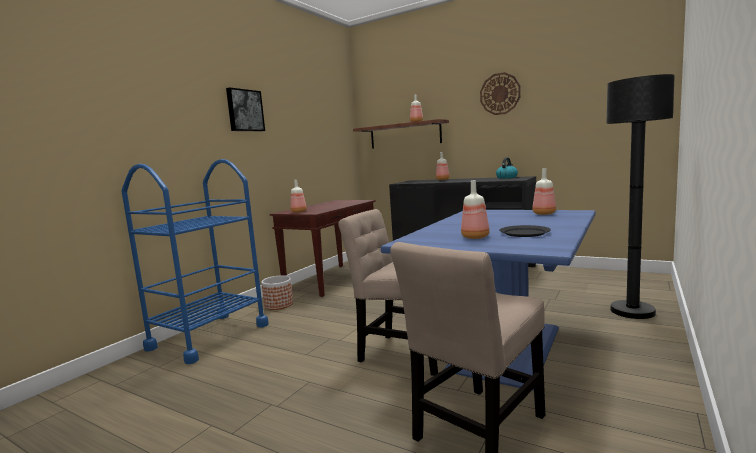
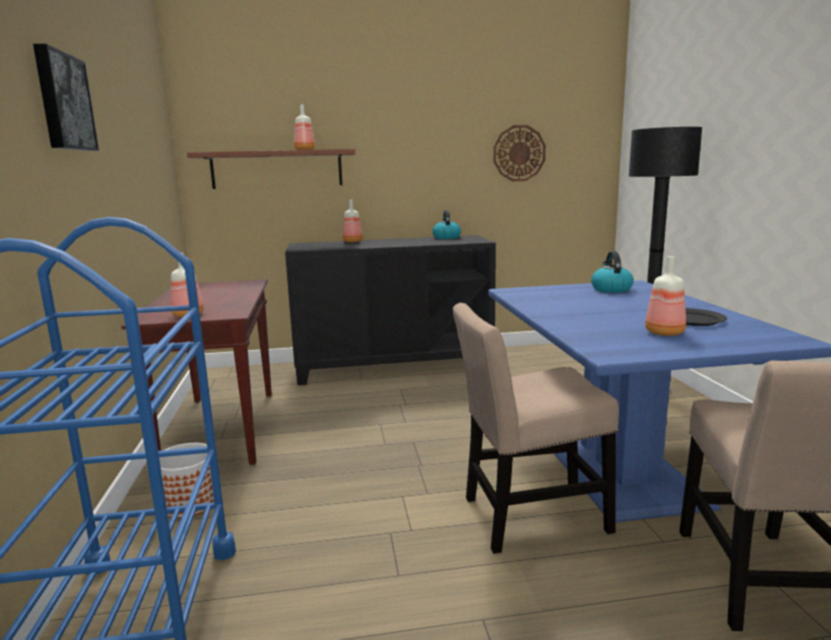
camera: 40 degrees left, 5 degrees up
(500, 94) = (429, 120): wall clock -> wall clock (519, 153)
(543, 214) = (611, 289): bottle -> kettle

